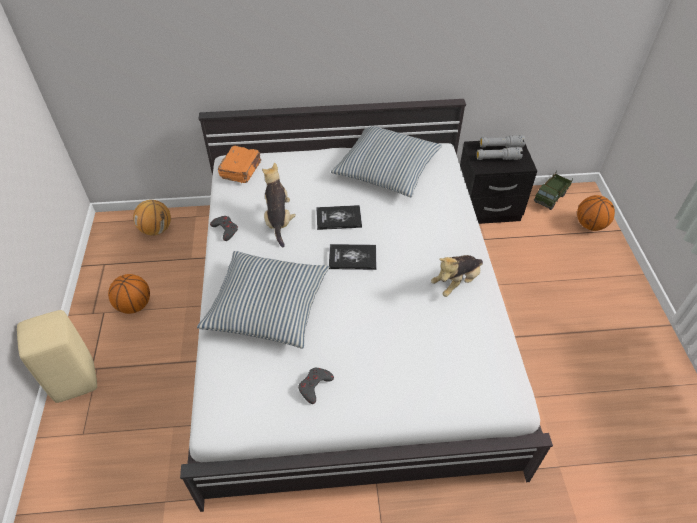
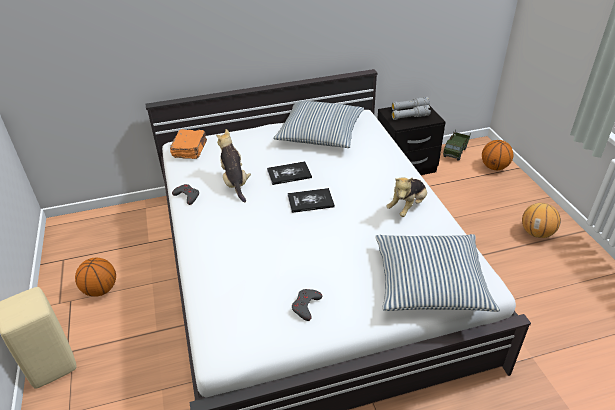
camera: 10 degrees left, 10 degrees down
(156, 229) = (110, 224): basketball -> basketball (536, 233)
(267, 306) = (243, 249): pillow -> pillow (430, 282)

